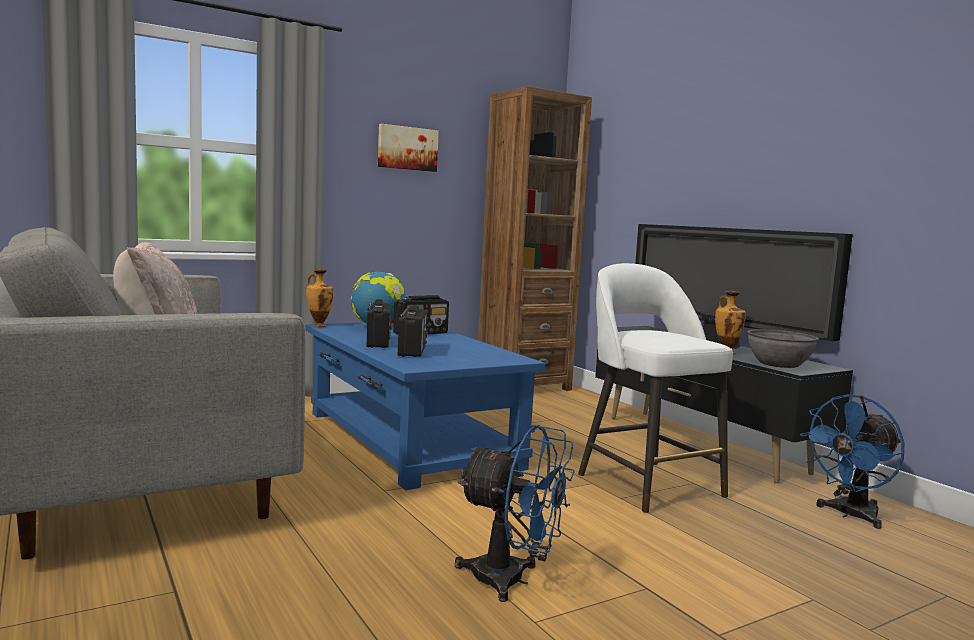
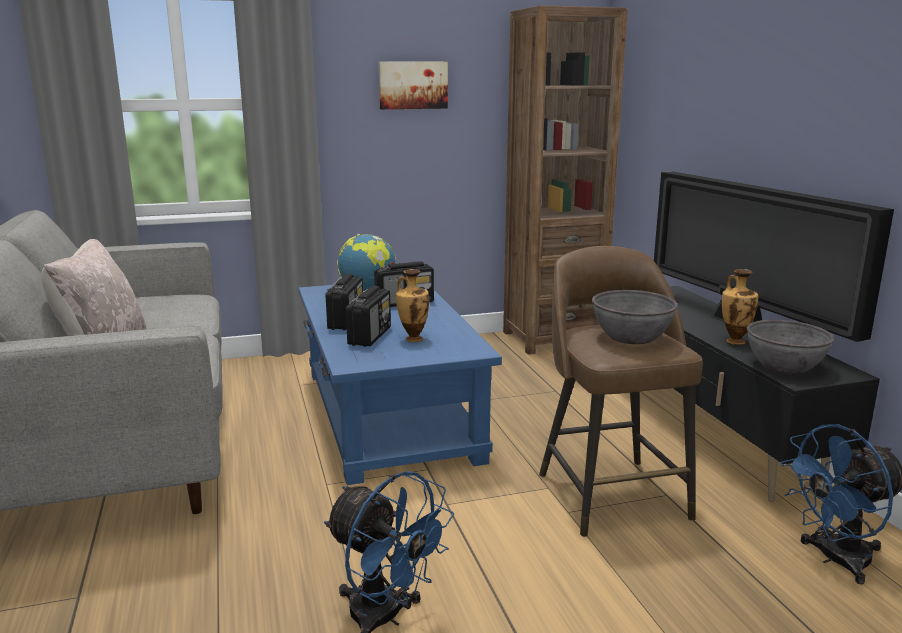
camera: 15 degrees right, 10 degrees up
(319, 325) = (309, 289): vase -> vase (413, 339)
(647, 484) = (610, 493): white stool -> brown stool
(669, 335) = (631, 337): none -> grey bowl

